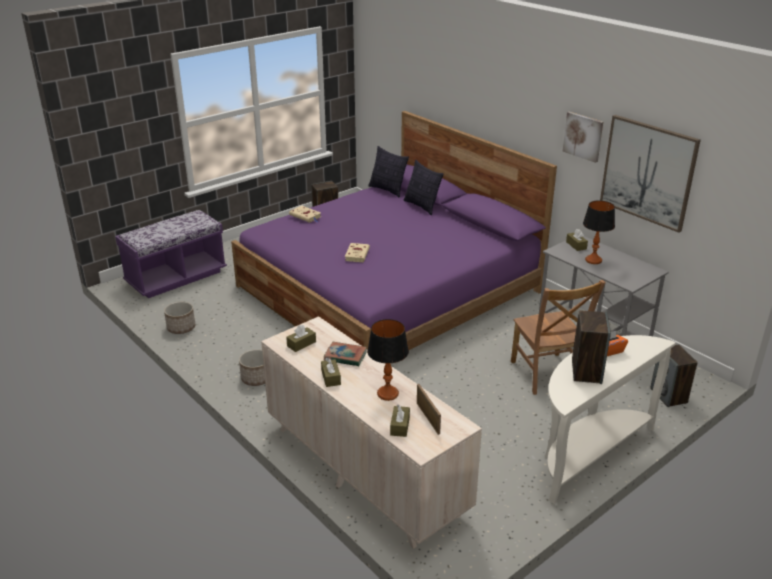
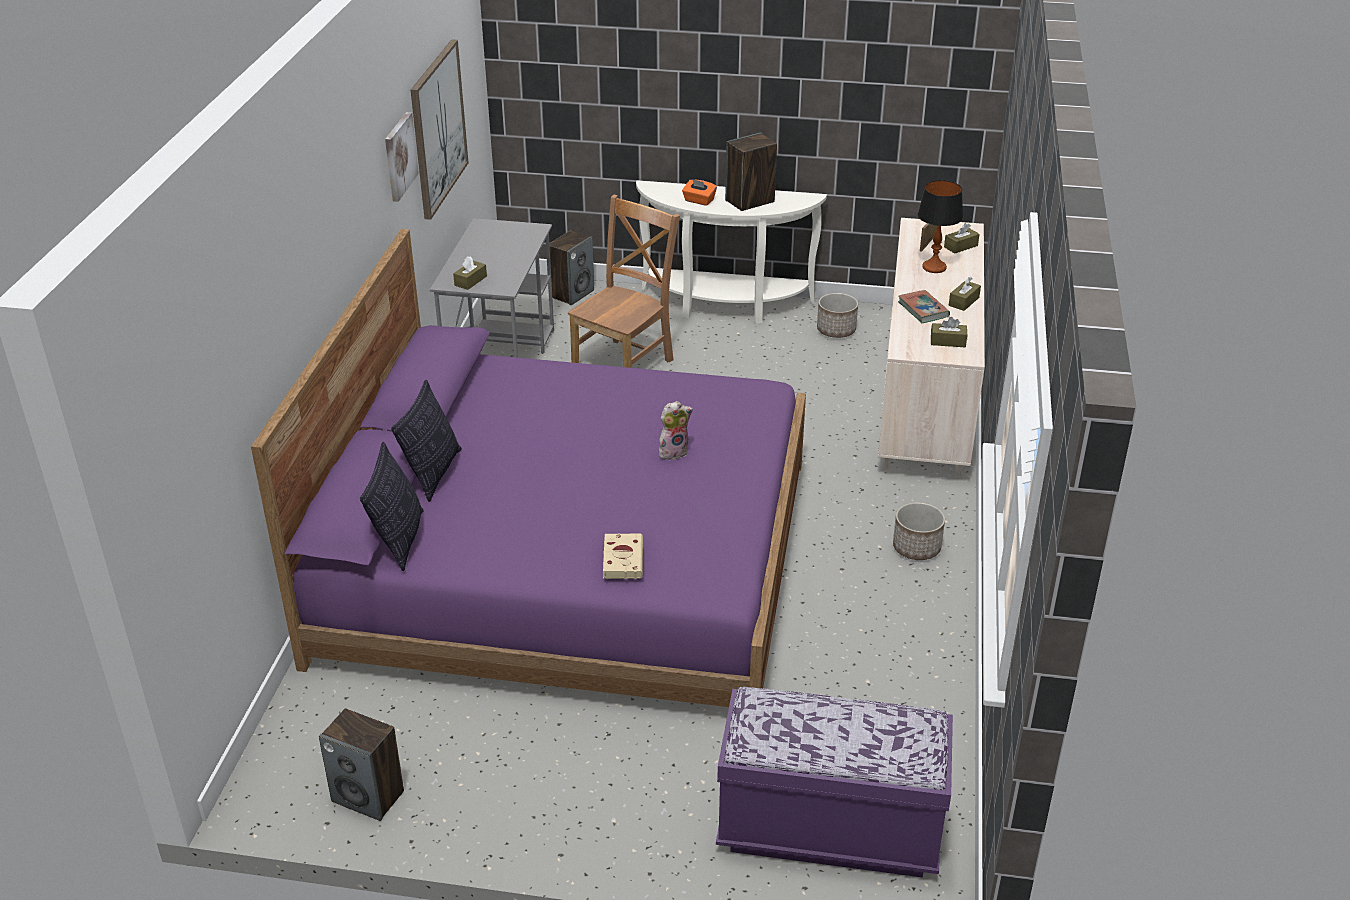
camera: 130 degrees left, 5 degrees up
(181, 328) = (932, 696): planter -> planter (836, 330)
(357, 254) = (673, 451): beige book -> plush toy
(593, 260) = (500, 260): table lamp -> none

